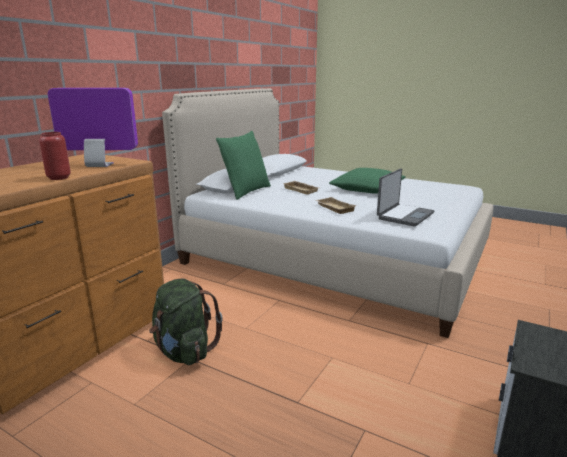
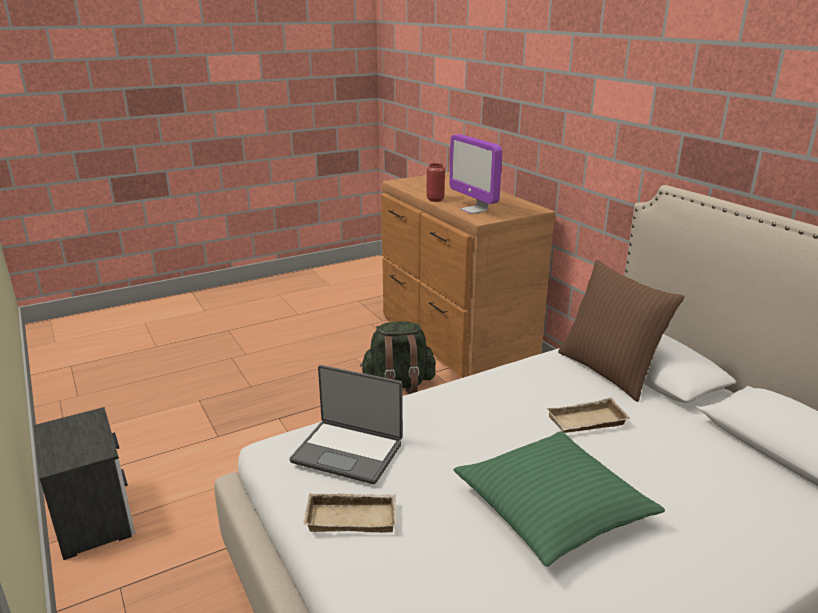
camera: 120 degrees right, 5 degrees up
(99, 165) = (474, 210): monitor -> monitor turned 120 degrees clockwise
(245, 191) = (609, 371): green pillow -> brown pillow
(333, 208) = (452, 412): beige tray -> beige tray (353, 516)
(404, 216) = (348, 451): laptop -> laptop turned 45 degrees counterclockwise

